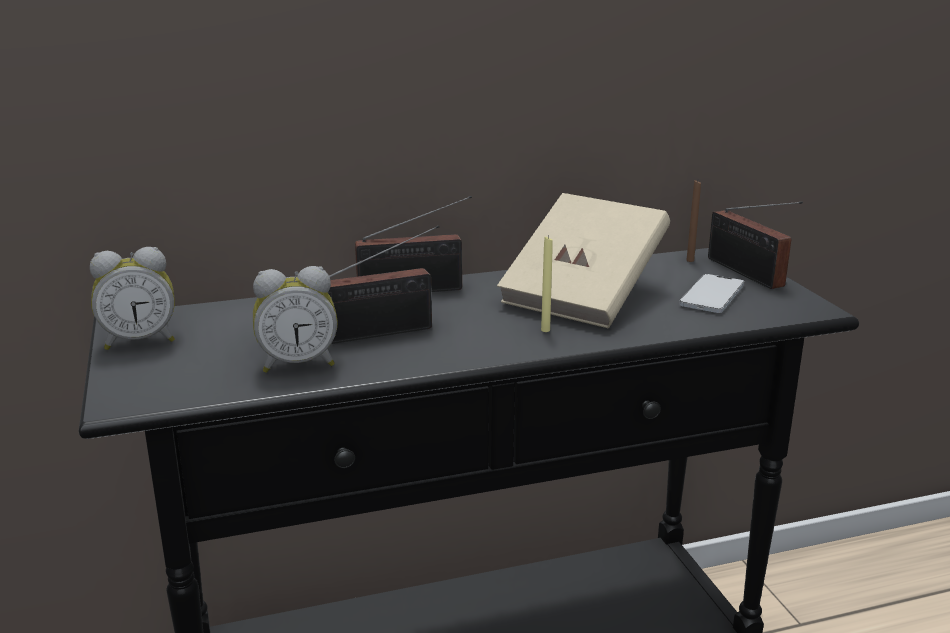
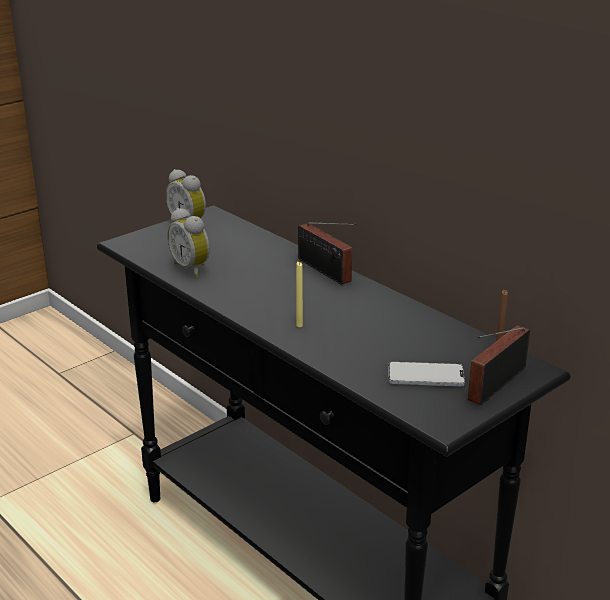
camera: 65 degrees right, 5 degrees up
(381, 332) = (251, 278): radio -> none
(584, 295) = (374, 327): beige book -> none

